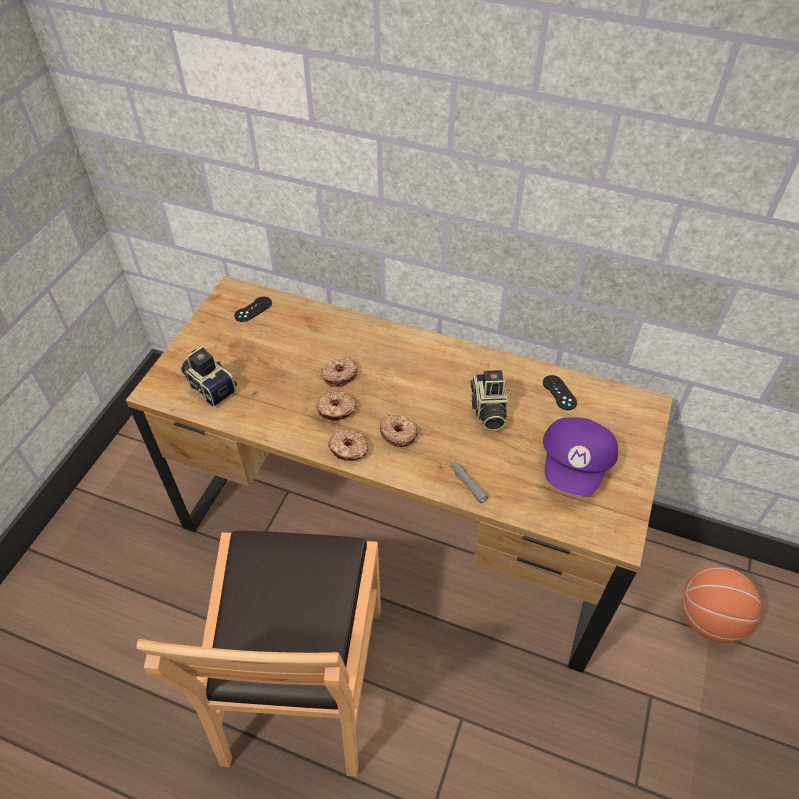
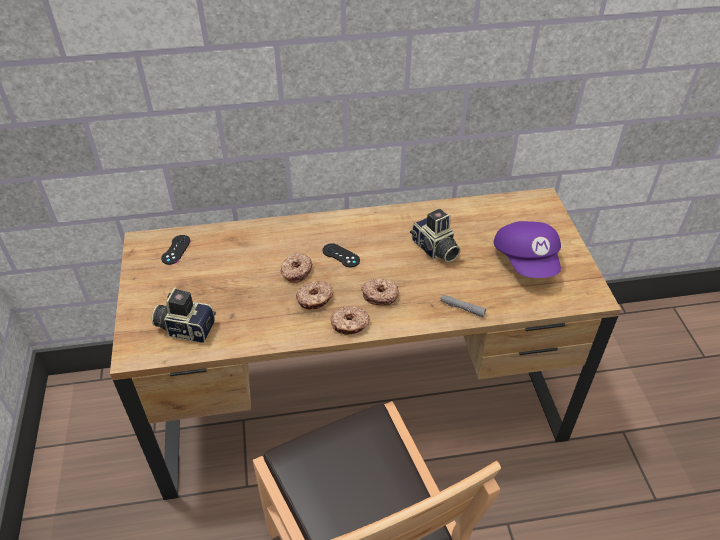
camera: 30 degrees left, 5 degrees down
(559, 392) = (476, 215): black game controller -> black game controller (341, 255)
(709, 618) = (623, 357): basketball -> none

